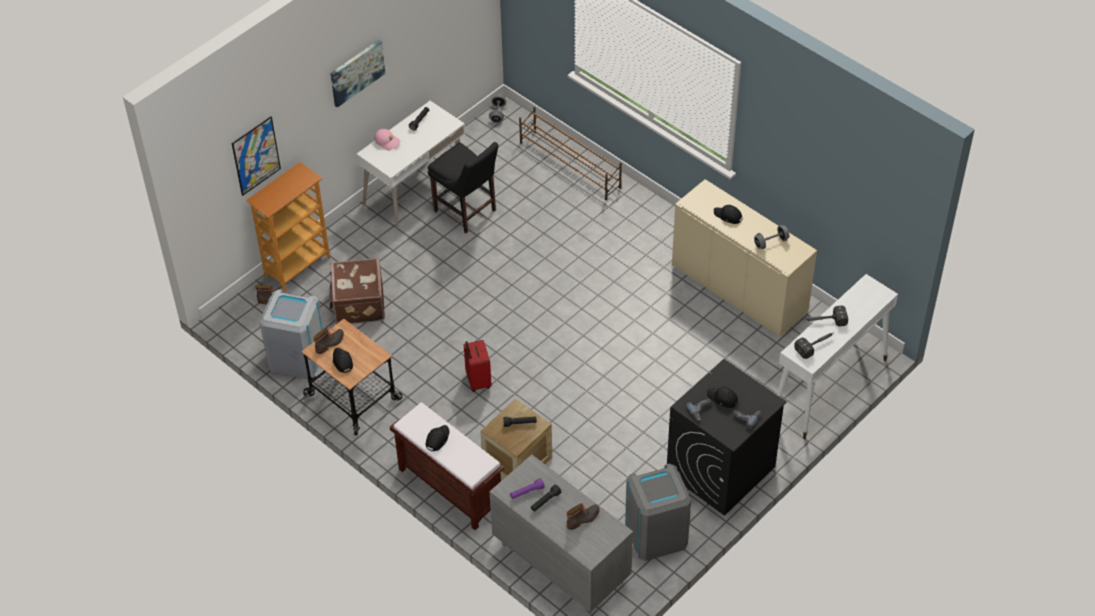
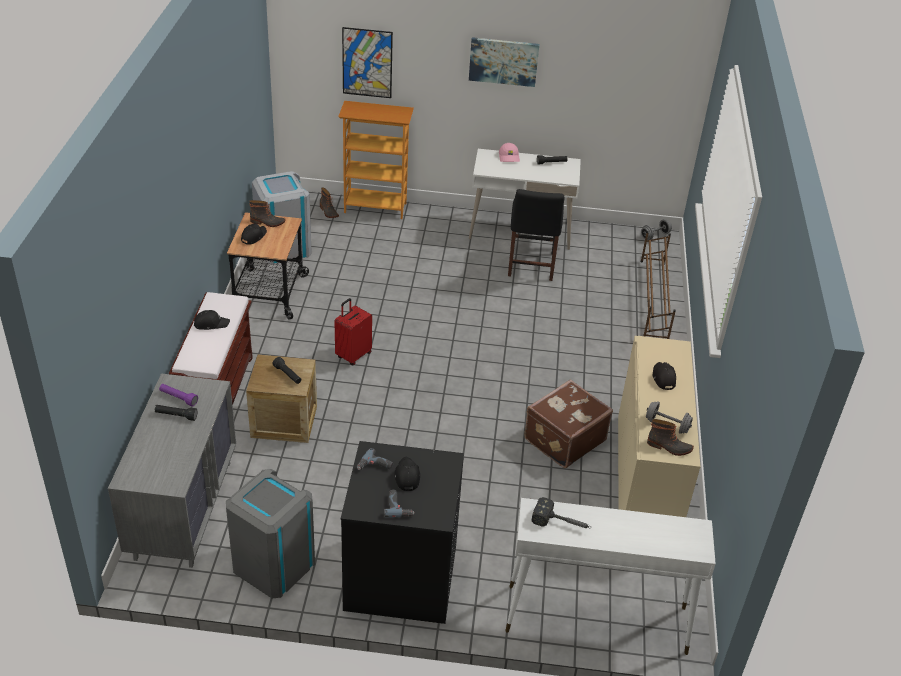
camera: 50 degrees right, 10 degrees down
(358, 304) = (369, 253): brown suitcase -> brown suitcase (563, 439)
(583, 519) = (173, 452): boot -> boot (669, 447)
(824, 321) = (604, 515): hammer -> none

